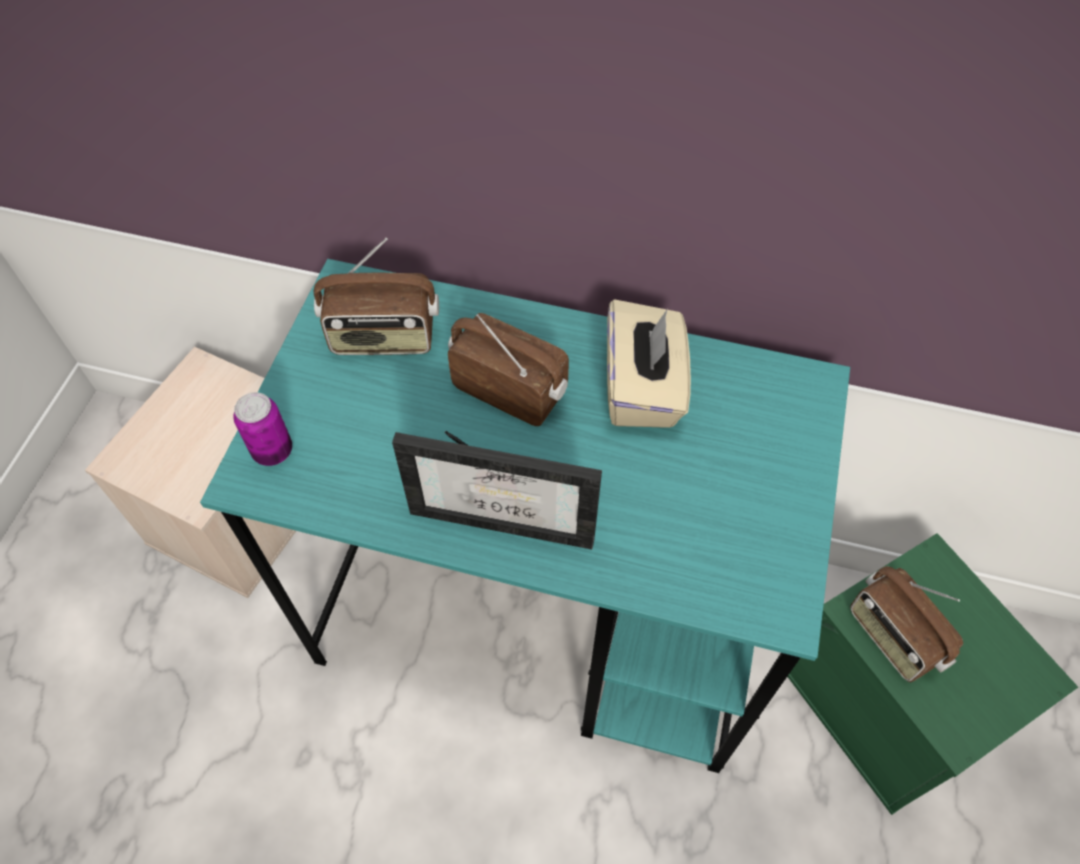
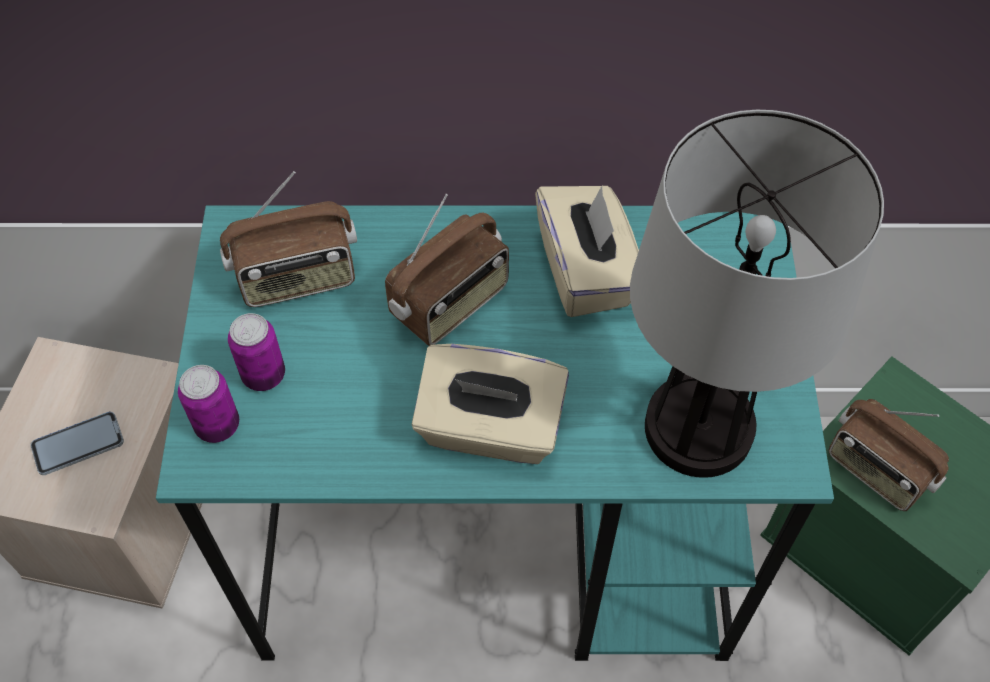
camera: 15 degrees left, 0 degrees up
(197, 443) = (78, 444): none -> phone
(326, 416) = (264, 375): none -> can
(509, 511) = (490, 429): picture frame -> beige tissue box
(510, 389) = (451, 303): radio -> radio turned 120 degrees clockwise
(701, 557) = (696, 429): none -> table lamp

